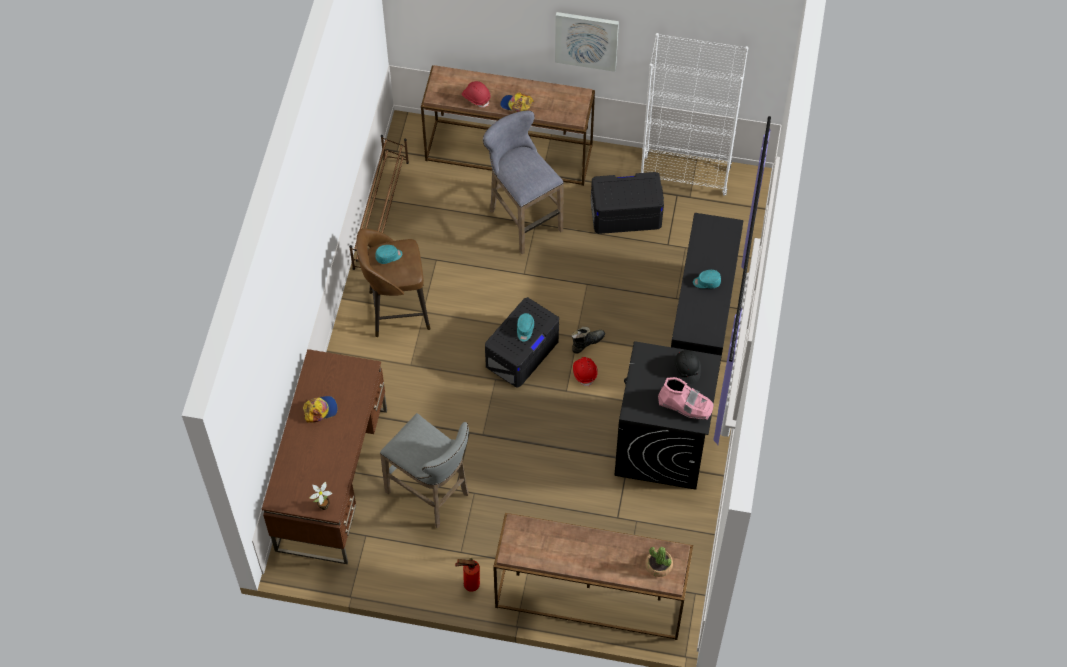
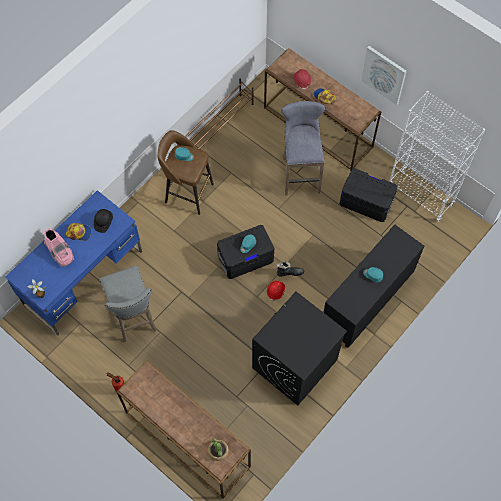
camera: 30 degrees right, 5 degrees up
(332, 478) = (83, 277): brown desk -> blue desk
(685, 405) = (301, 352): pink boot -> pink boot (60, 251)
(686, 369) = (318, 328): black hard hat -> black hard hat (103, 222)

